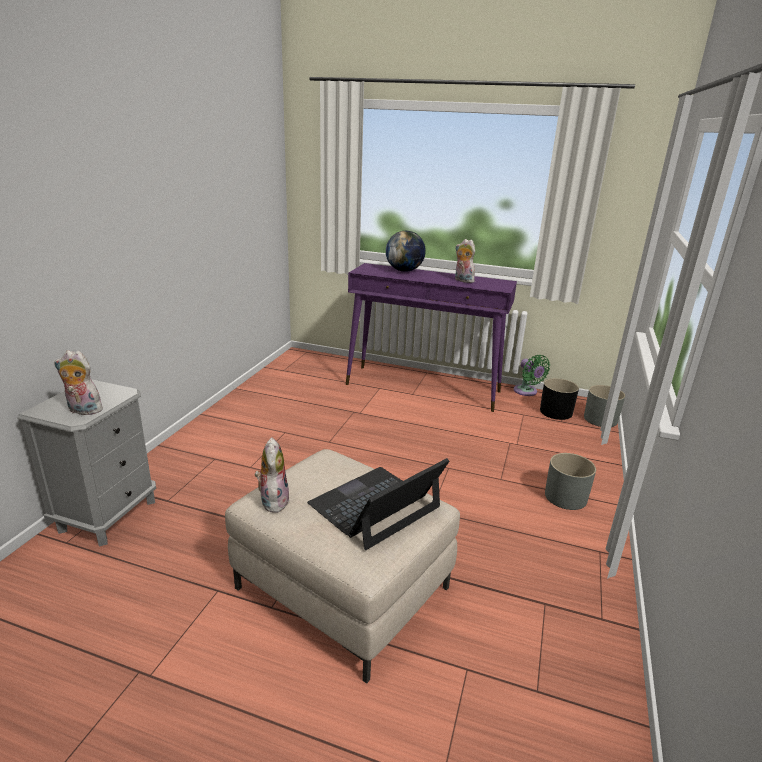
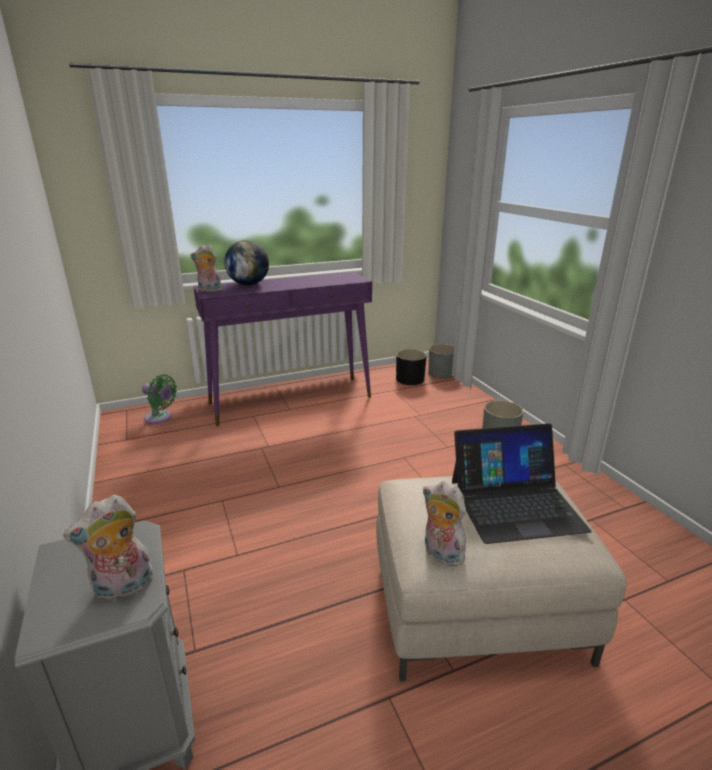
camera: 40 degrees left, 0 degrees up
(375, 506) = (515, 504): laptop -> laptop turned 105 degrees counterclockwise
(462, 280) = (316, 281): plush toy -> plush toy (209, 290)
(527, 392) = (371, 372): green fan -> green fan (160, 418)

